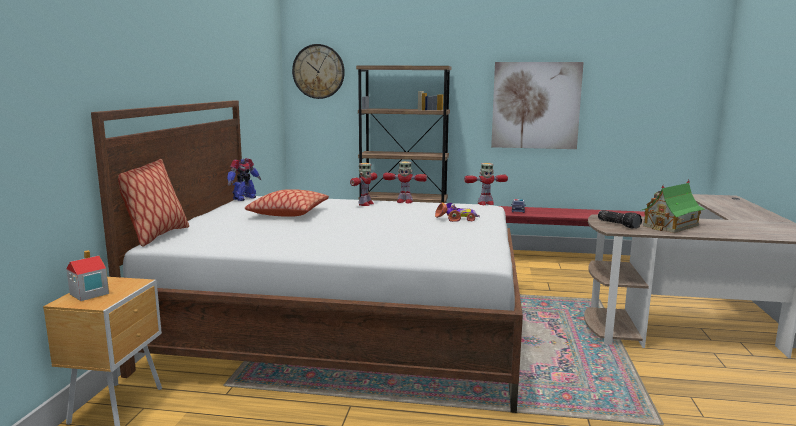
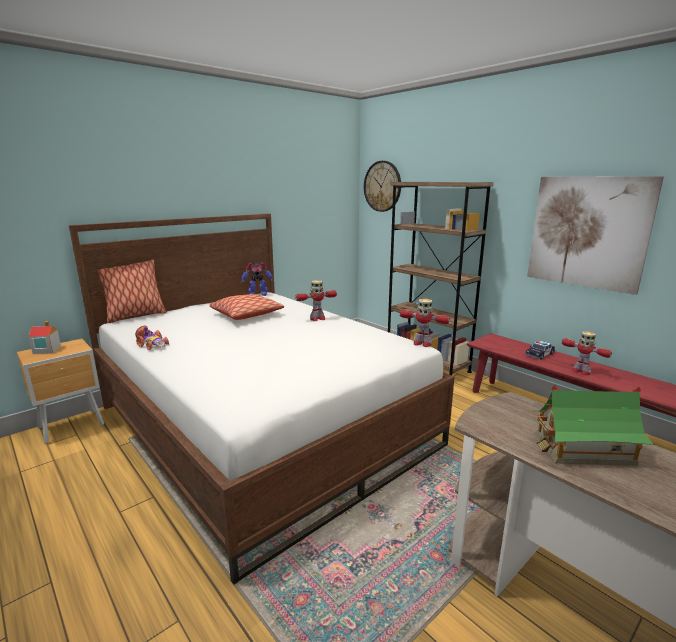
camera: 40 degrees right, 5 degrees up
(404, 201) = (355, 323): toy robot -> toy robot (580, 371)
(457, 219) = (344, 355): toy car -> toy car (151, 344)
(619, 224) = (506, 419): flashlight -> none

